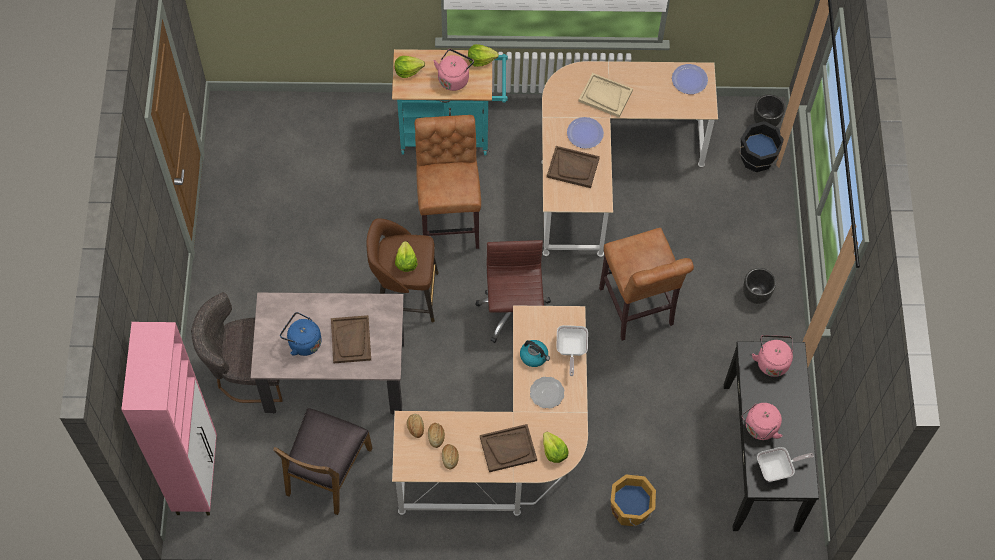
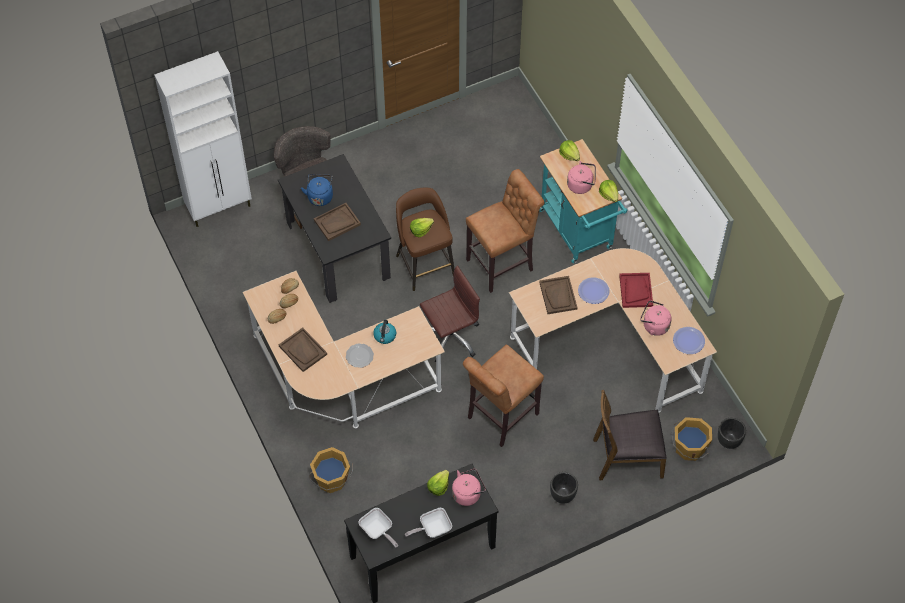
camera: 65 degrees right, 5 degrees down
(197, 477) = (220, 207): pink cabinet -> white cabinet
(327, 471) = (262, 278): brown chair -> brown chair (627, 457)
(335, 375) = (338, 250): beige dining table -> black dining table
(554, 451) = (315, 379): lettuce -> lettuce (438, 486)
(571, 350) = (402, 357): frying pan -> frying pan (432, 529)
(605, 96) = (635, 291): beige tray -> red tray
(757, 158) = (689, 448): black bucket -> orange bucket
(759, 428) = (405, 506): pink kettle -> pink kettle (654, 325)

